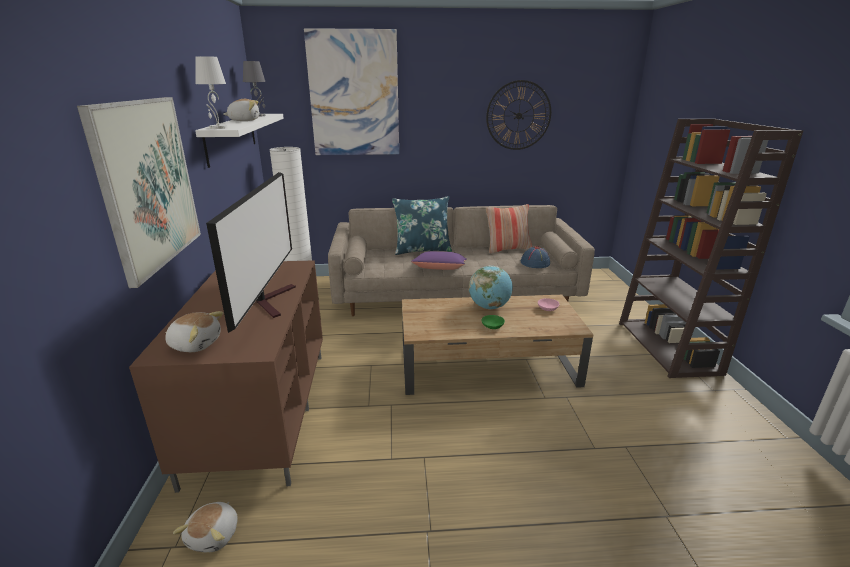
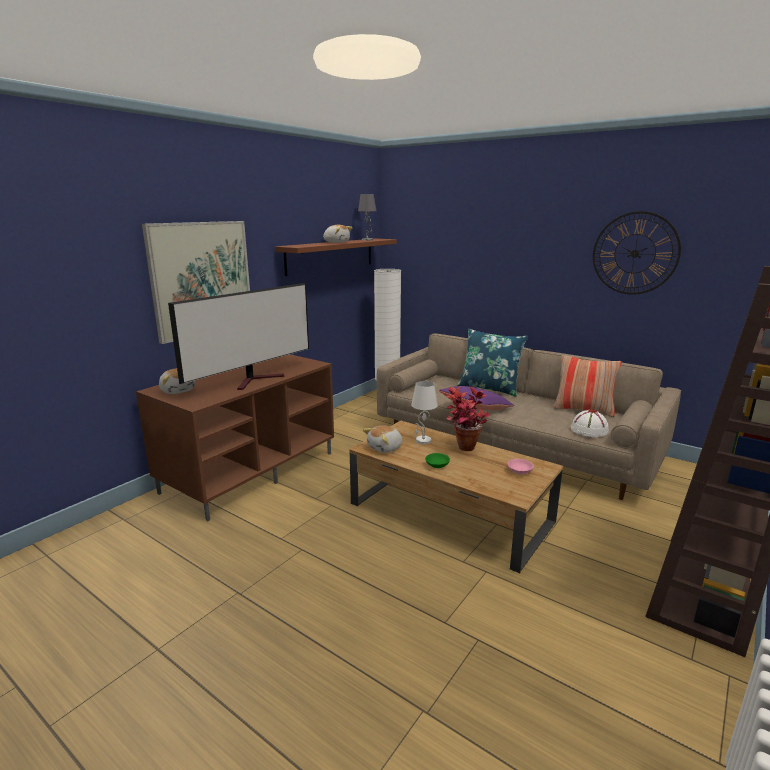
camera: 40 degrees right, 5 degrees down
(214, 535) = (144, 525): plush toy -> plush toy (385, 448)
(218, 128) = (292, 246): white table lamp -> white table lamp (423, 441)
(231, 137) = (331, 255): white shelf -> brown shelf
(354, 94) = (459, 224): picture -> none
(489, 307) = (464, 450): globe -> potted plant
(535, 263) = (589, 430): blue hat -> white hat

